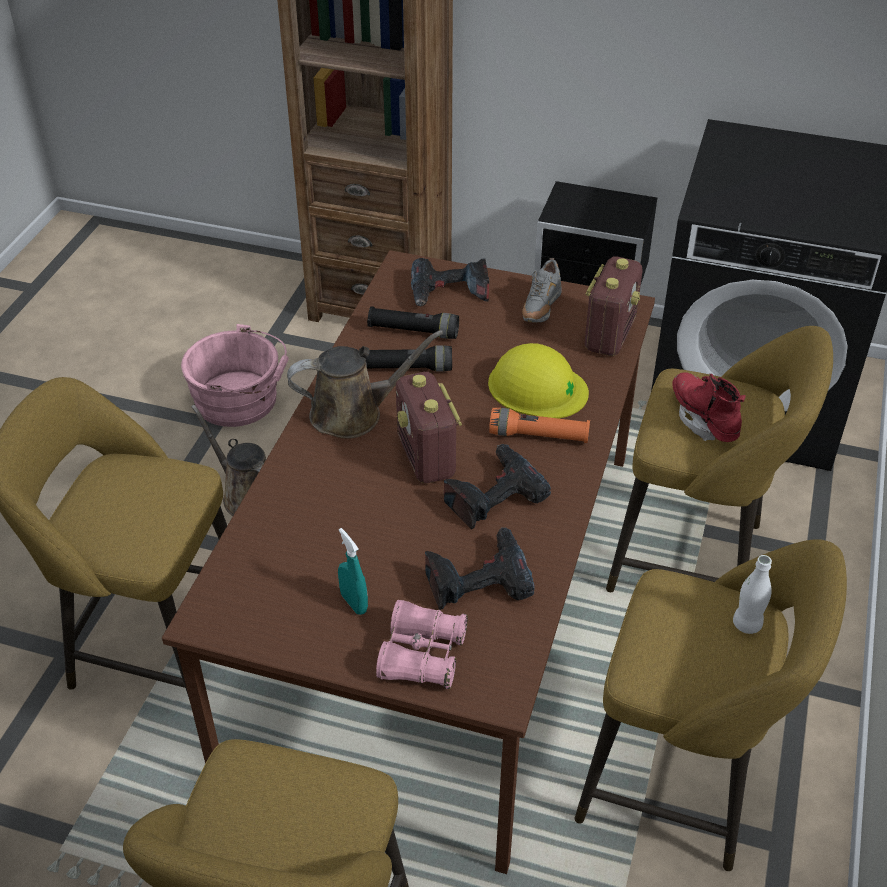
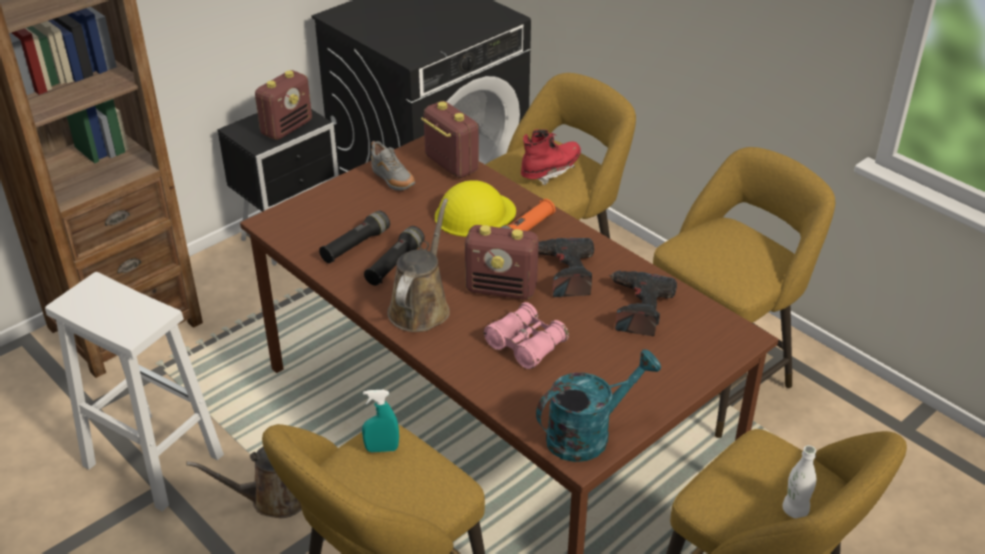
camera: 60 degrees left, 5 degrees down
(241, 400) = (151, 460): pink bucket -> white stool
(241, 612) = (588, 434): none -> turquoise watering can
(354, 603) = (619, 373): turquoise spray bottle -> turquoise spray bottle (382, 449)
(422, 655) = (689, 358): pink binoculars -> pink binoculars (526, 345)
(449, 293) = (329, 213): power drill -> none
(602, 217) = (287, 128): none -> radio
(704, 420) = (550, 171): red boot -> red boot turned 135 degrees clockwise
(747, 624) = (732, 230): white bottle -> white bottle (795, 510)

